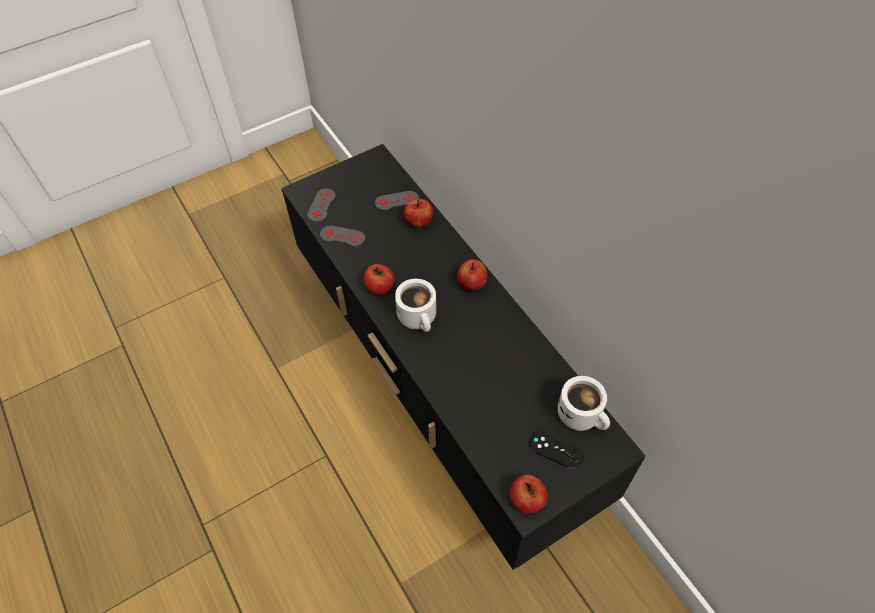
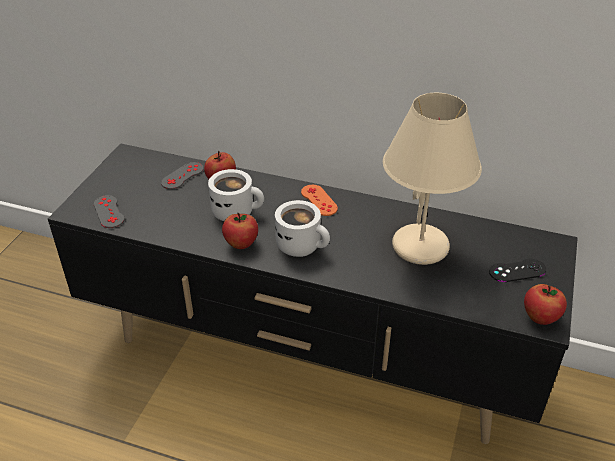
camera: 40 degrees left, 15 degrees down
(342, 236) = (158, 224): grey game controller -> none
(471, 284) = (319, 200): apple -> orange game controller
(503, 378) = (421, 247): none -> beige table lamp
(582, 415) = (506, 237): white mug -> white mug (237, 211)

